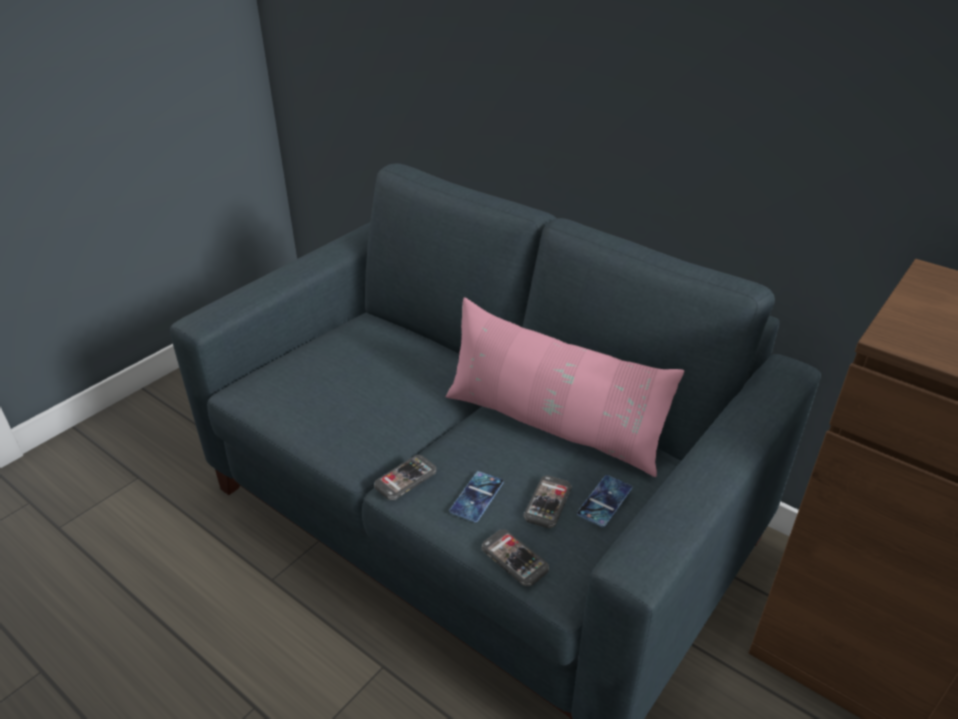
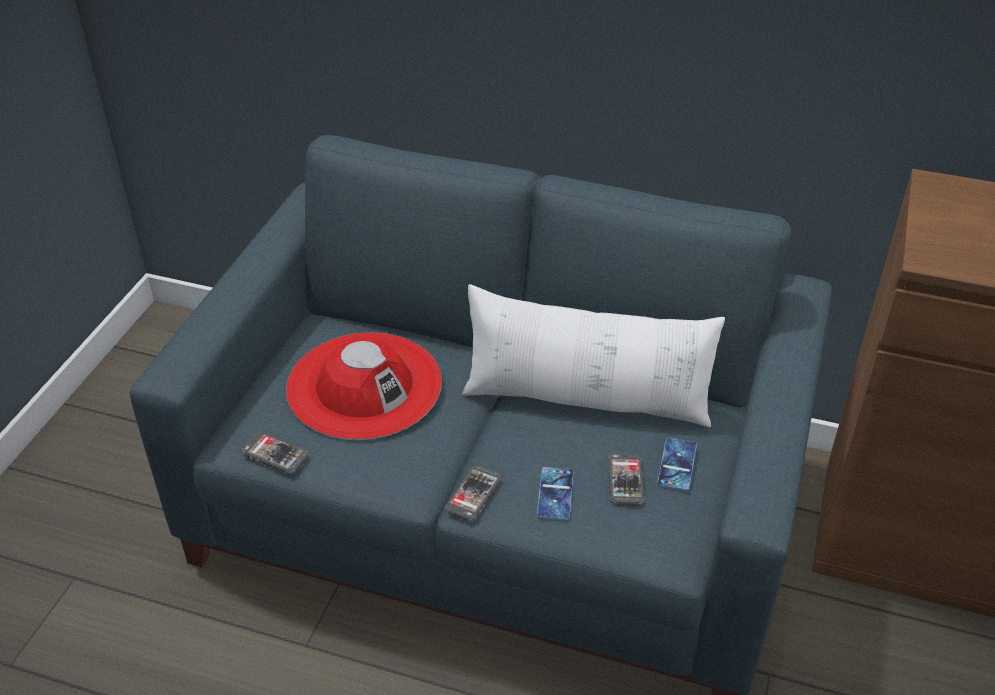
camera: 20 degrees left, 5 degrees up
(368, 370) = (364, 385): none -> red hat
(514, 559) = (622, 544): phone -> phone (275, 455)
(551, 425) = (586, 399): pink pillow -> white pillow

